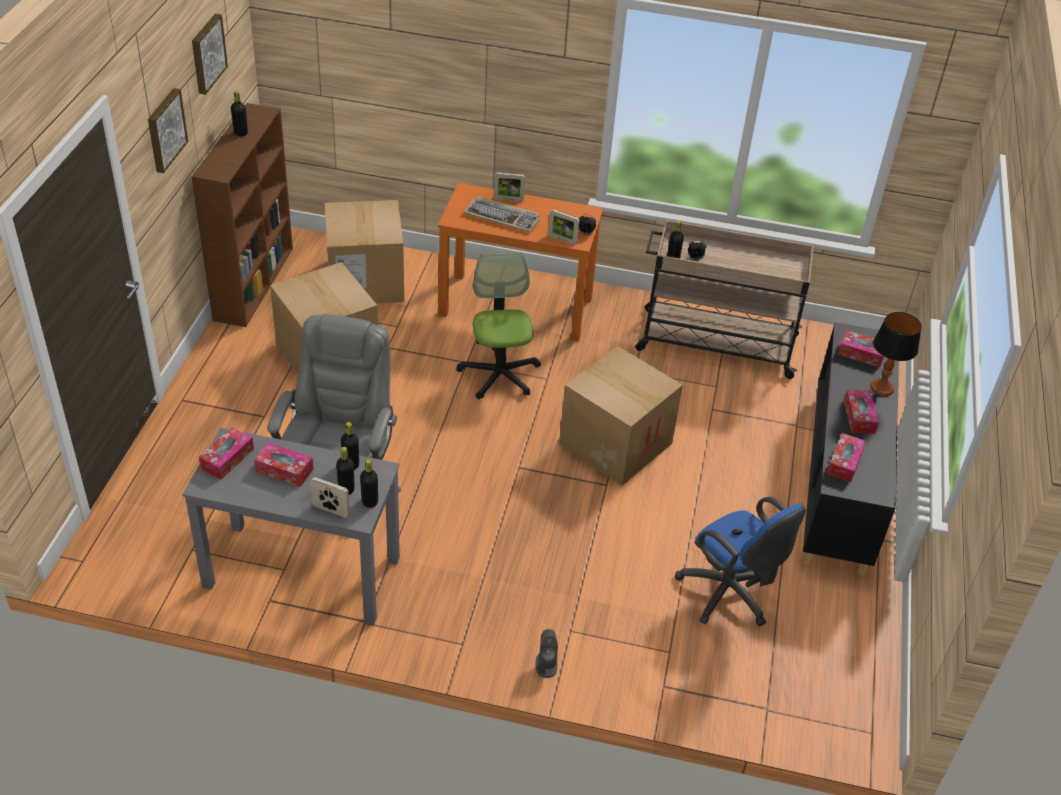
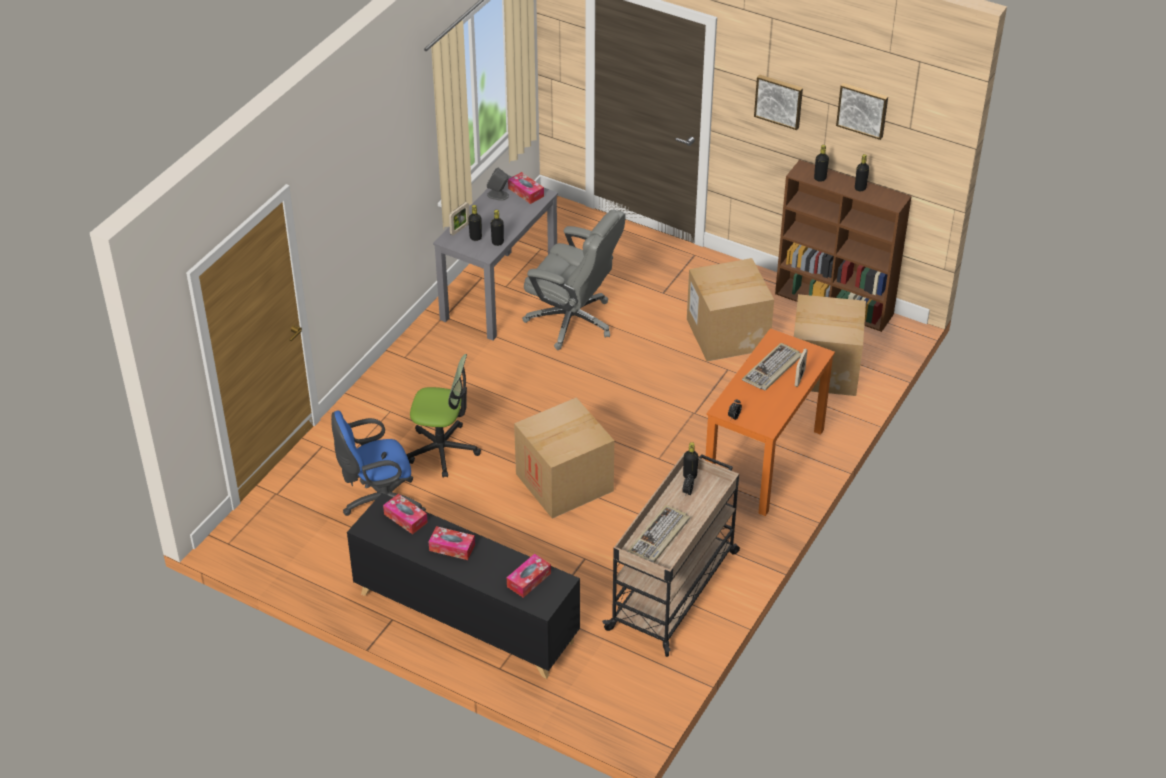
camera: 110 degrees right, 0 degrees up
(284, 470) = (505, 214): tissue box -> none
(370, 502) = (460, 246): black bottle -> black bottle (820, 178)
(499, 374) = (672, 430): office chair -> office chair (443, 450)
(546, 664) = (368, 393): grey speaker -> grey speaker (498, 195)
(562, 240) = (728, 399): picture frame -> none
(763, 268) = (659, 537): none -> keyboard
(881, 388) = (479, 577): table lamp -> none

